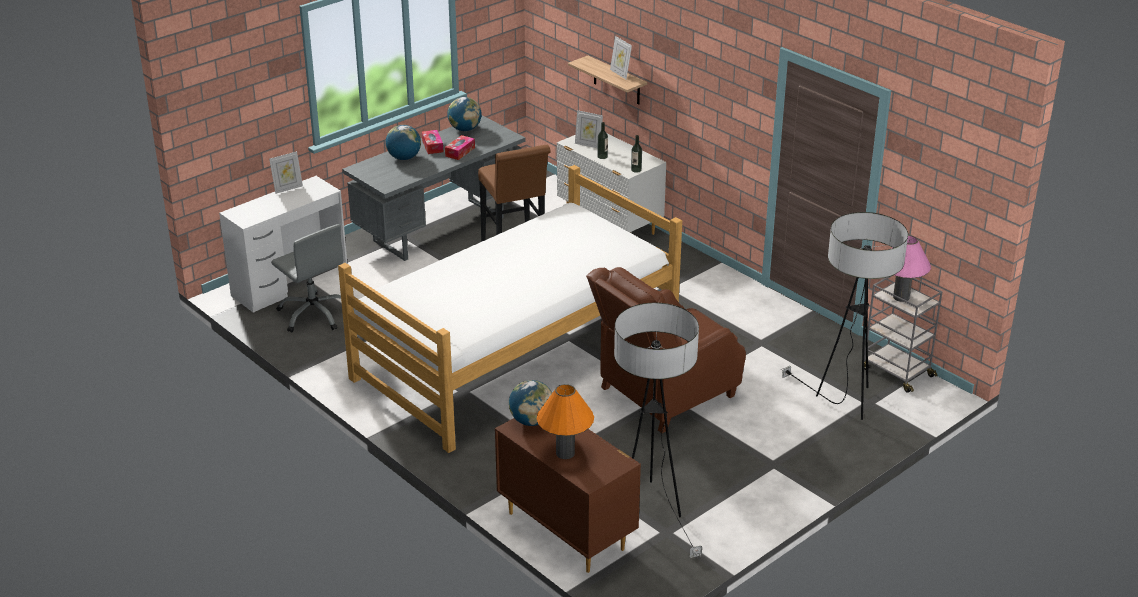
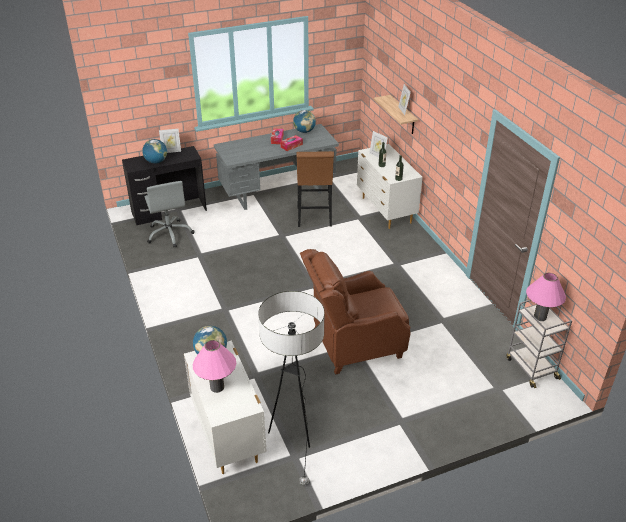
camera: 20 degrees right, 5 degrees up
(290, 283) = (169, 211): white desk -> black desk
(404, 158) = (254, 144): globe -> globe (156, 162)
(515, 354) = (273, 290): bed -> none
(565, 453) = (217, 387): orange table lamp -> pink table lamp
(566, 530) = (228, 434): brown dresser -> white dresser
(844, 403) = (479, 384): floor lamp -> none

